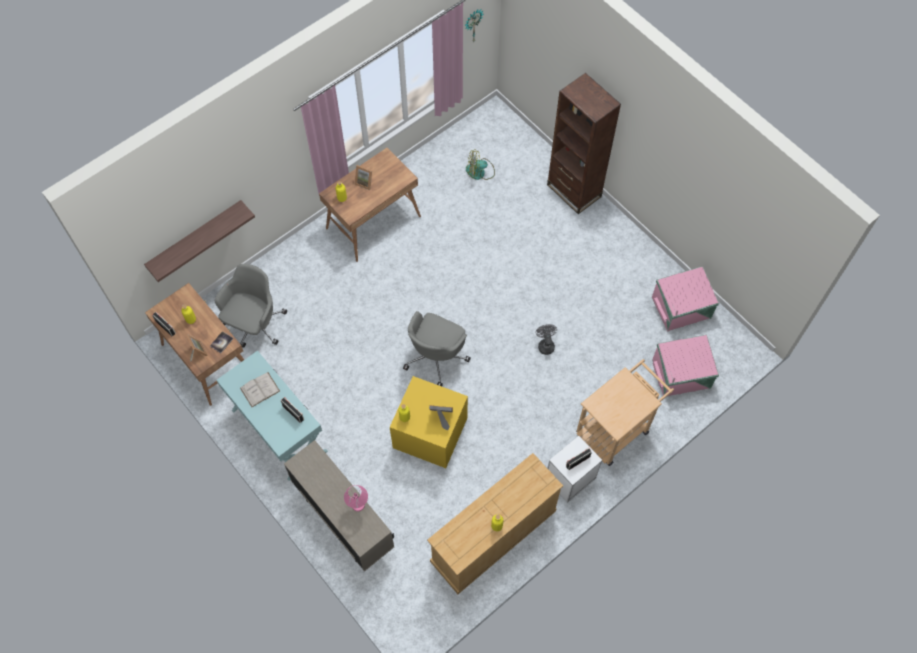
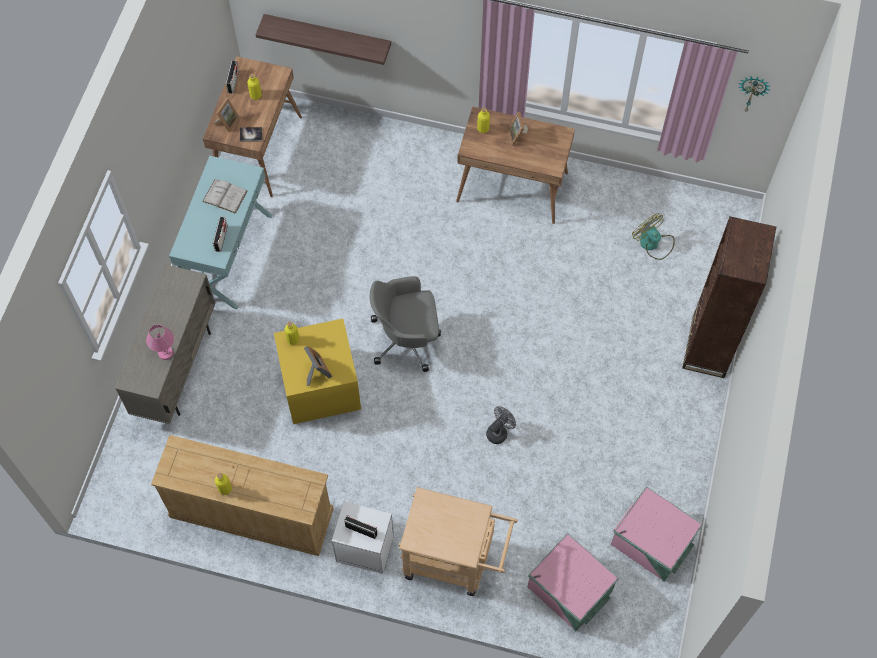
camera: 55 degrees right, 0 degrees up
(254, 324) = (321, 163): grey office chair -> none

